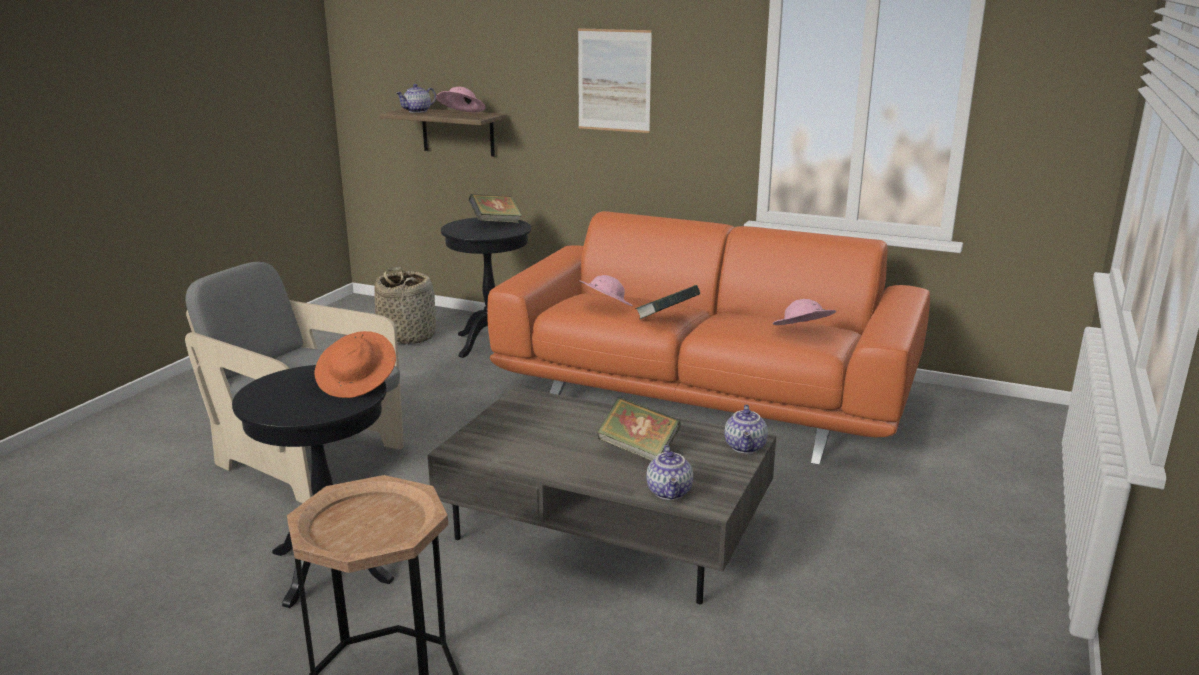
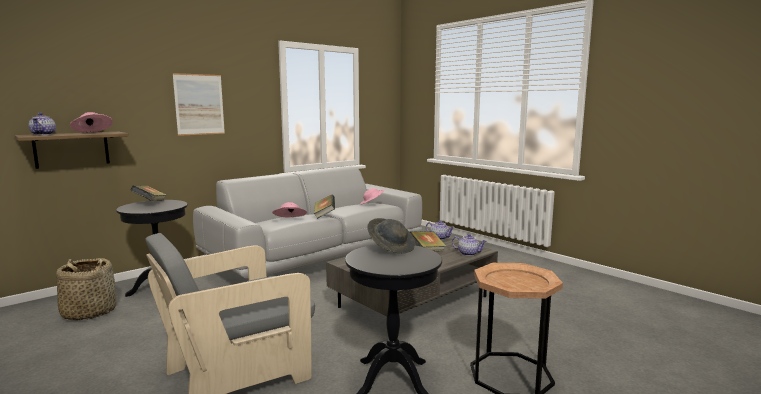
camera: 65 degrees left, 10 degrees down
(358, 383) = (391, 247): orange hat -> grey hat
(705, 398) = (317, 259): orange sofa -> grey sofa

